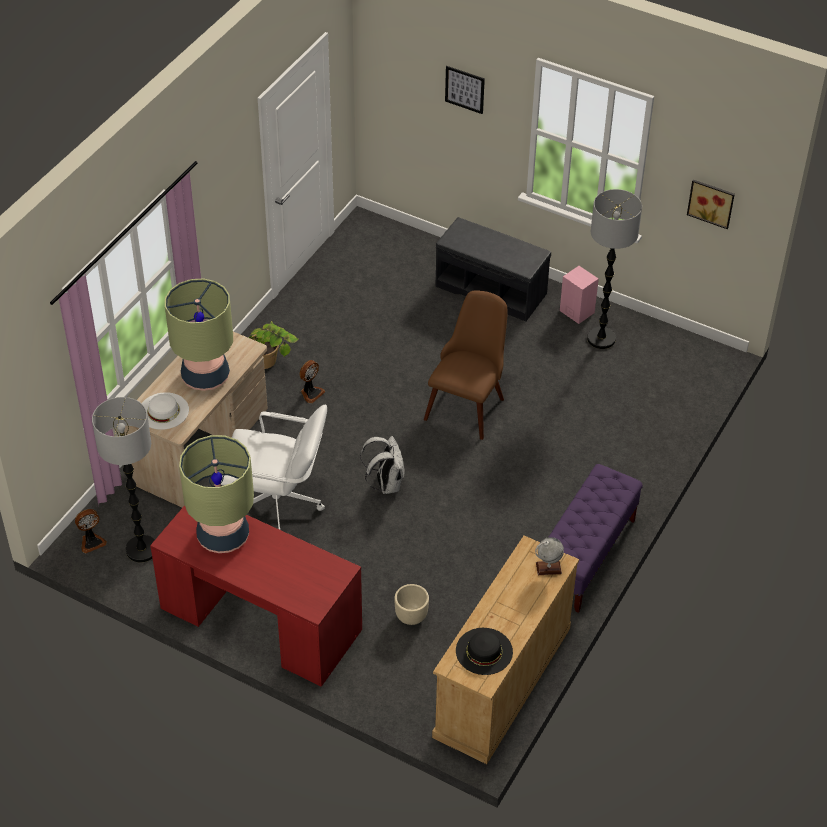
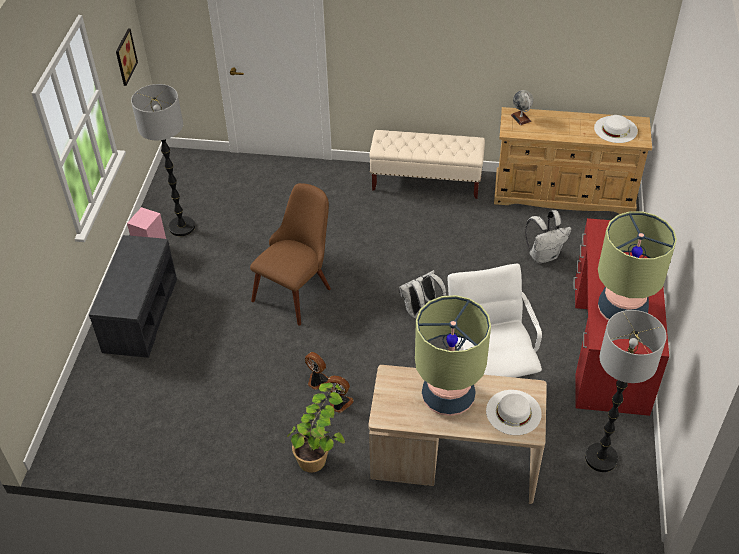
camera: 110 degrees left, 0 degrees up
(91, 542) = (619, 504): fan -> fan (317, 381)
(411, 617) = (544, 255): beige planter -> white backpack
(464, 89) = (21, 208): picture -> none
(469, 402) = (297, 288): brown chair -> brown chair turned 120 degrees clockwise
(484, 651) = (615, 129): black hat -> white hat
(585, 556) = (426, 182): purple bench -> beige bench

